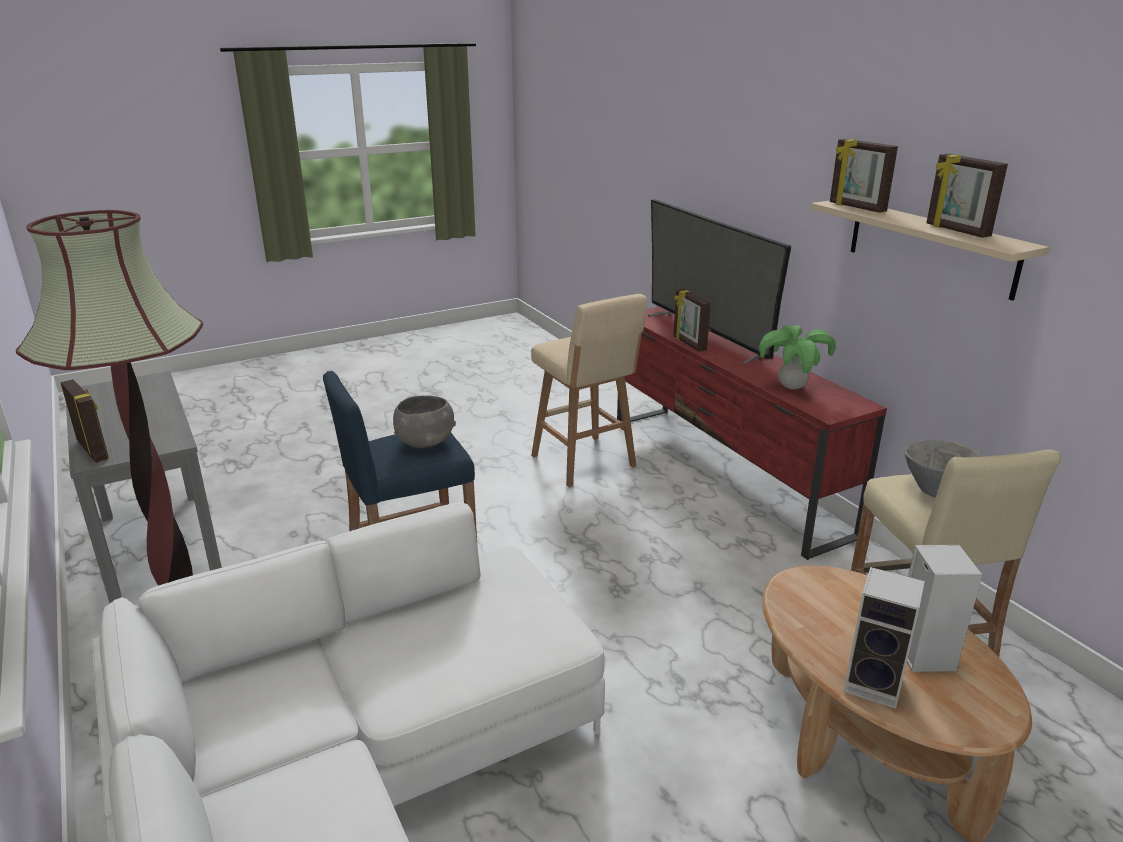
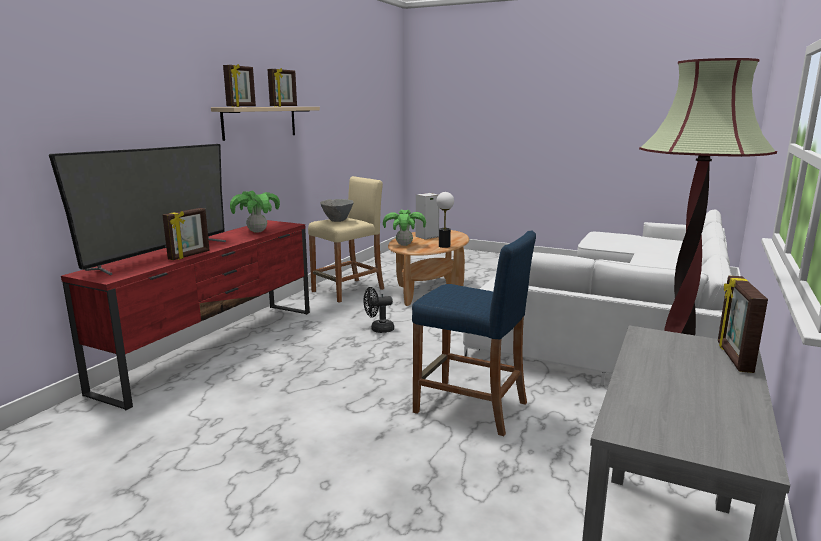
camera: 125 degrees left, 10 degrees down
(424, 442) = (454, 292): grey bowl -> none
(585, 462) = (234, 398): beige stool -> none
(685, 594) = (378, 329): none -> black fan
(803, 634) = (444, 246): none -> table lamp
(850, 589) = (404, 245): none -> potted plant
(875, 685) = (453, 239): speaker -> none

